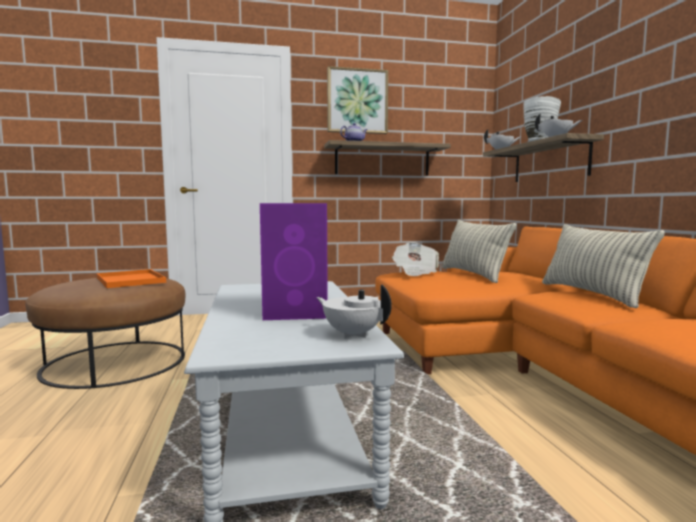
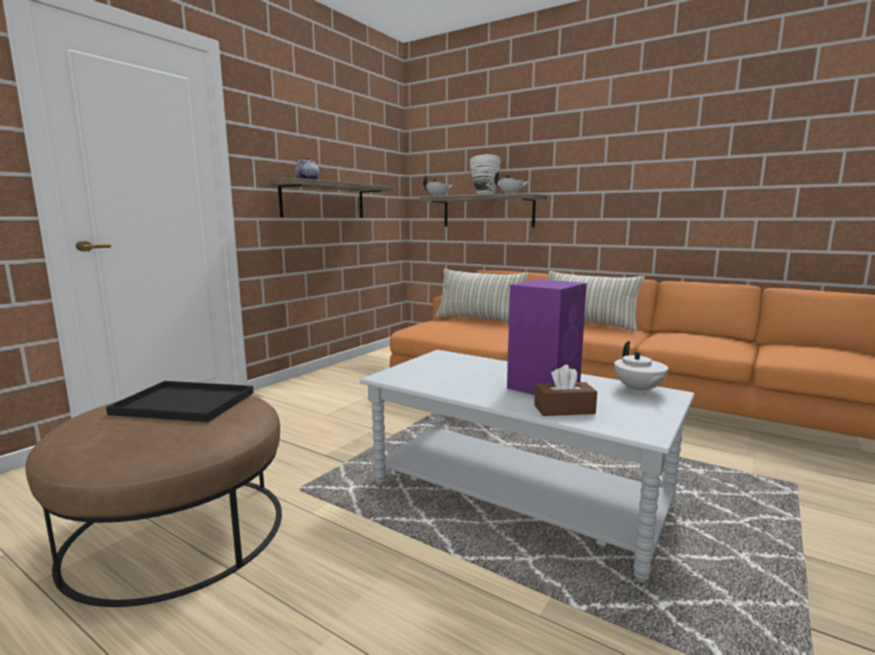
camera: 45 degrees left, 5 degrees up
(131, 280) = (187, 403): orange tray -> black tray
(239, 326) = (564, 409): none -> brown tissue box
(353, 334) = (638, 390): white teapot -> white teapot turned 90 degrees counterclockwise
(357, 101) = (296, 128): picture -> none
(415, 272) = (436, 325): newspaper -> none

